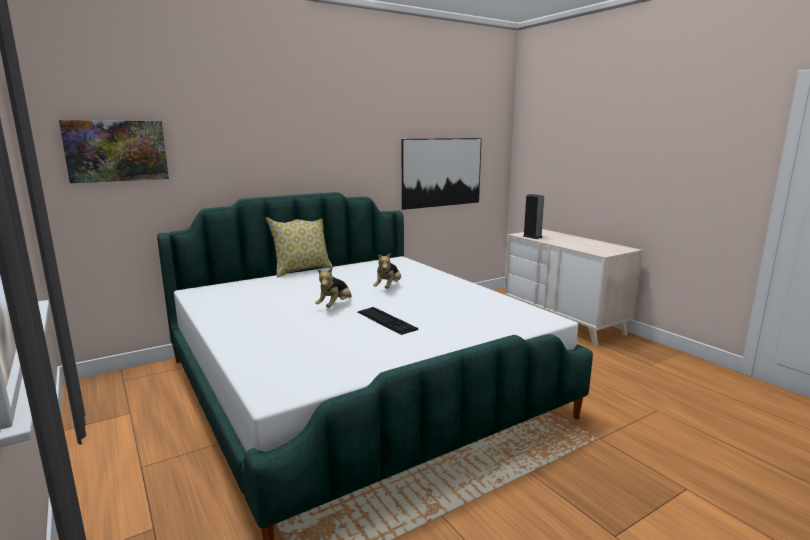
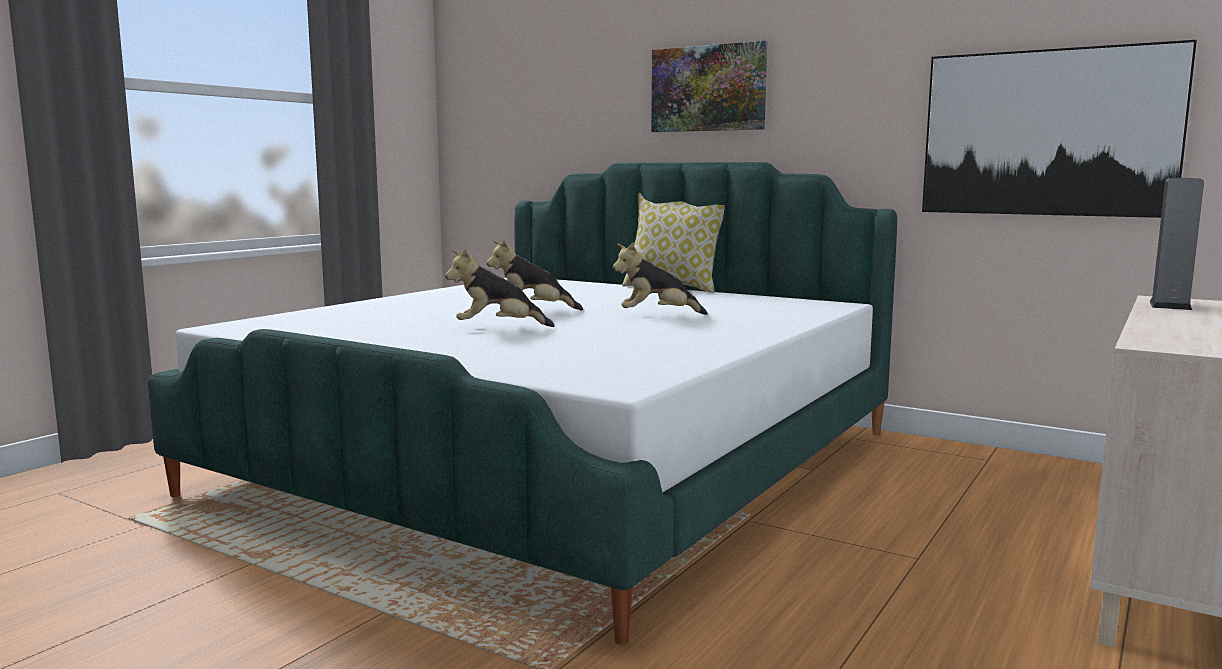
camera: 65 degrees right, 5 degrees down
(116, 151) = (508, 96): picture -> picture (708, 88)
(386, 320) = (498, 328): keyboard -> plush toy

